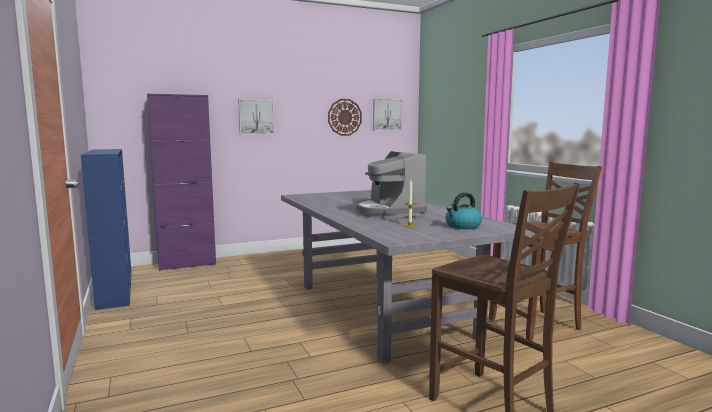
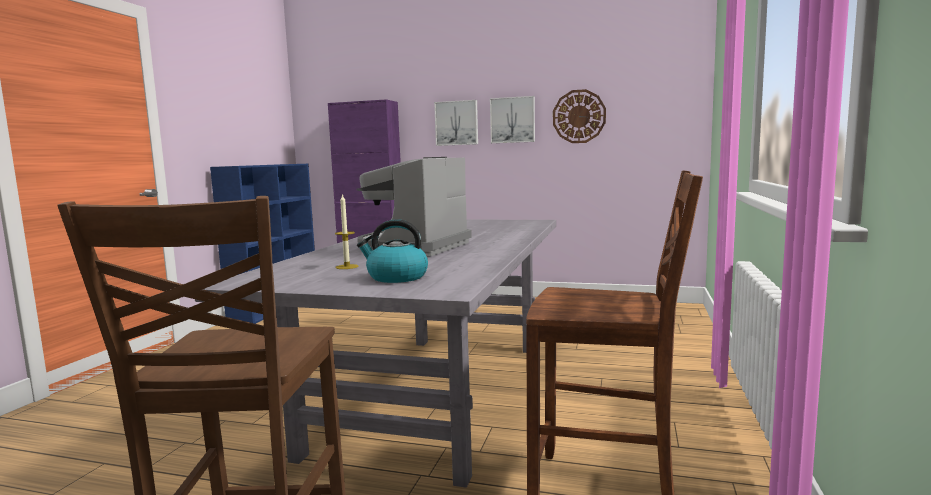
camera: 40 degrees right, 0 degrees up
(386, 114) = (650, 108): picture -> picture (512, 120)

